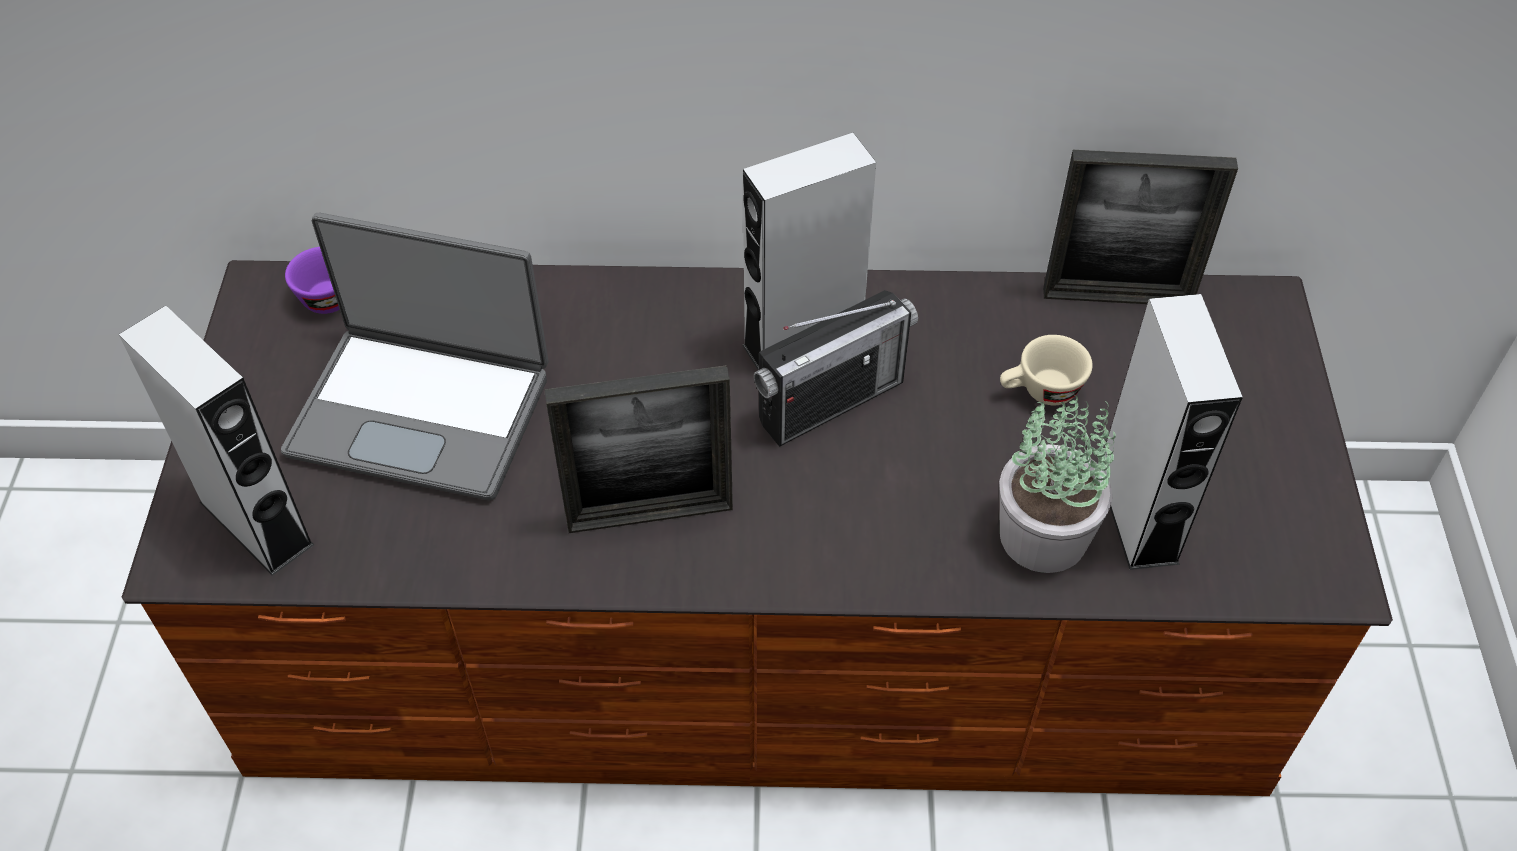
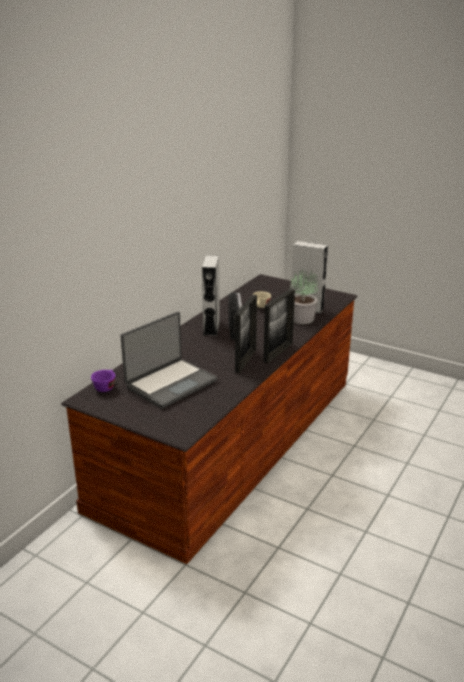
camera: 60 degrees left, 25 degrees down
(256, 523) = (182, 419): grey speaker -> none
(1117, 297) = (243, 291): picture frame -> picture frame (278, 353)

